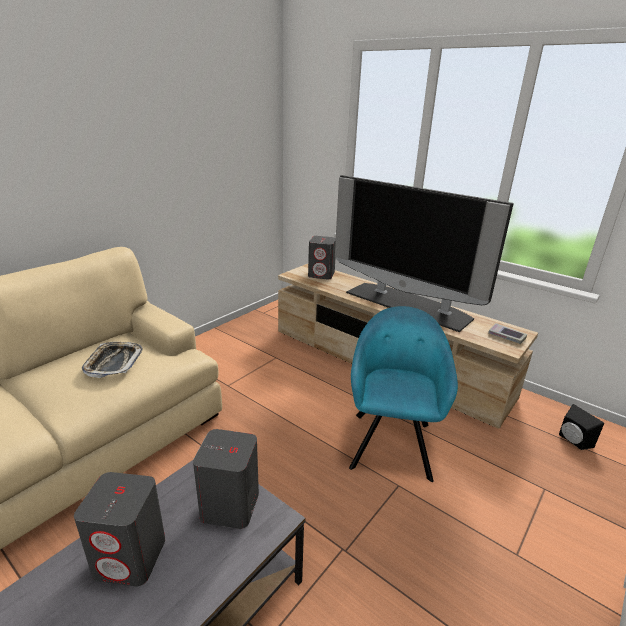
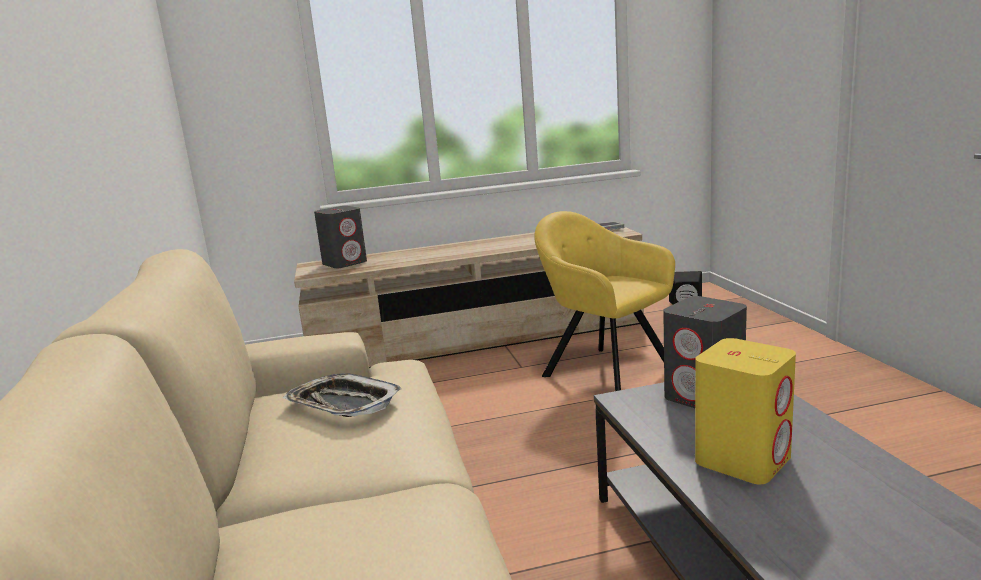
camera: 50 degrees left, 10 degrees down
(131, 557) = (743, 459): grey speaker -> yellow speaker
(391, 441) = (604, 371): turquoise armchair -> yellow armchair
(408, 304) = (490, 245): television -> none

